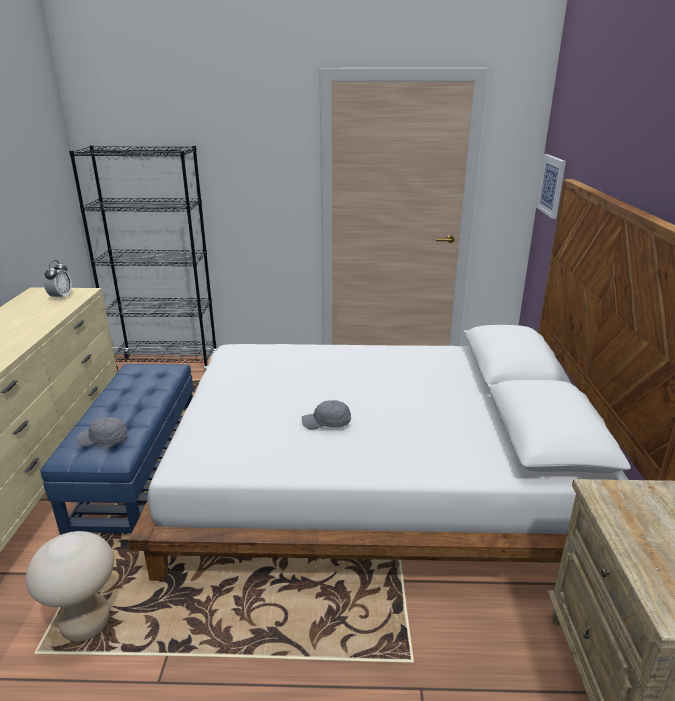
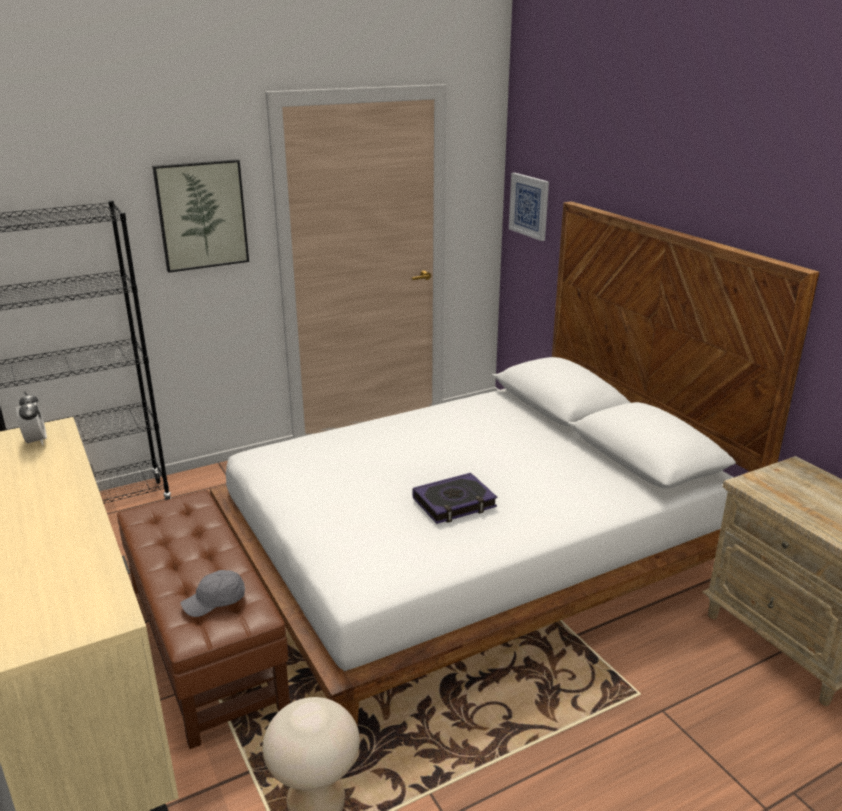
camera: 30 degrees left, 0 degrees up
(139, 474) = (205, 643): blue ottoman -> brown ottoman
(261, 164) = (202, 215): none -> picture
(327, 423) = (454, 503): grey cap -> book

